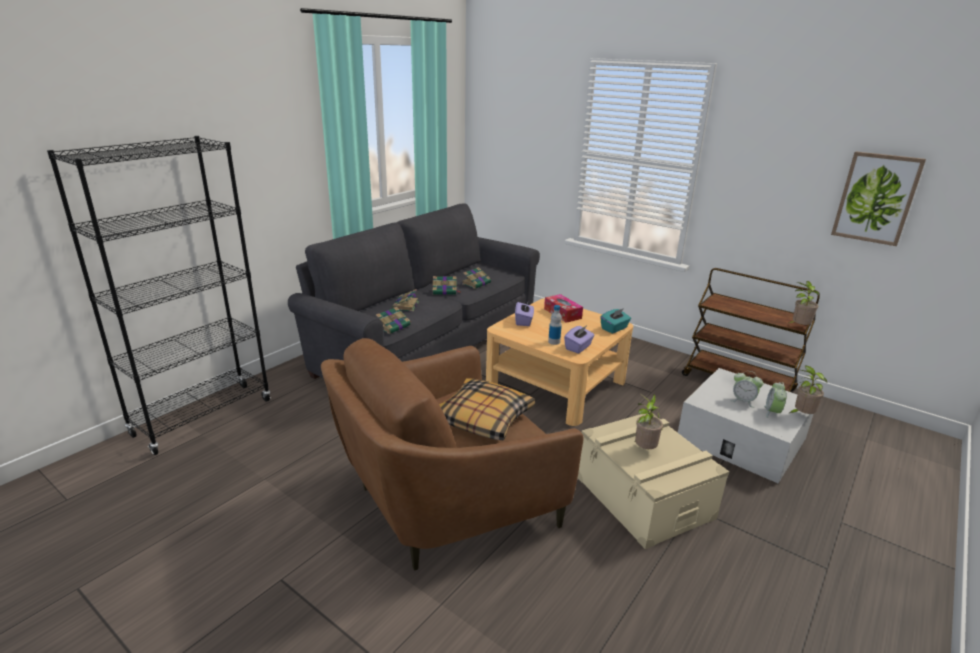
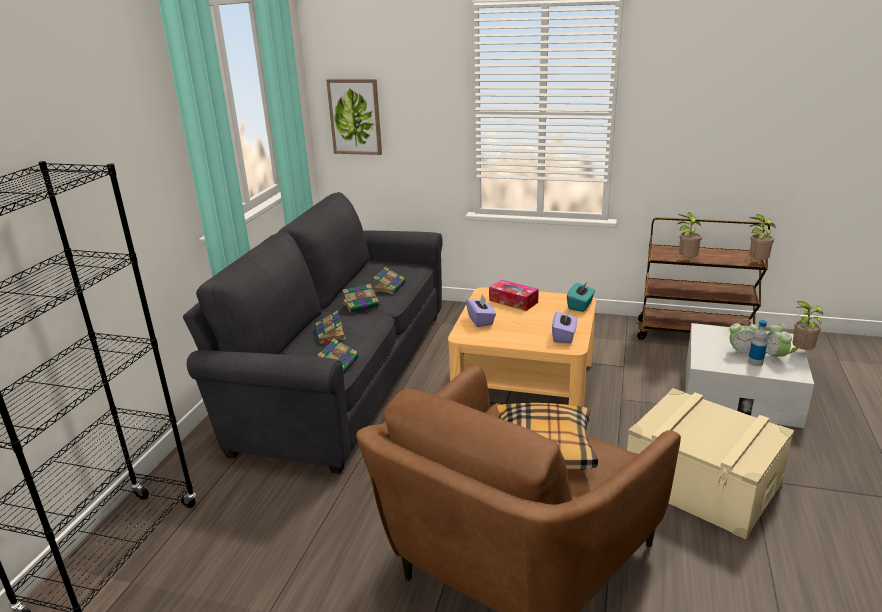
camera: 20 degrees left, 0 degrees up
(554, 342) = (533, 336): bottle -> bottle (755, 362)
(644, 449) = (703, 431): potted plant -> potted plant (686, 261)
(876, 198) = (805, 120): picture -> picture (355, 117)

